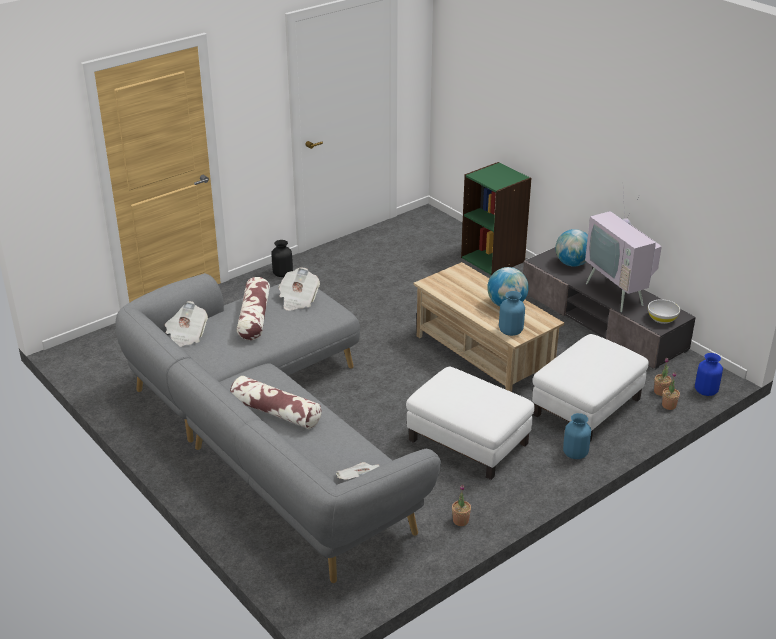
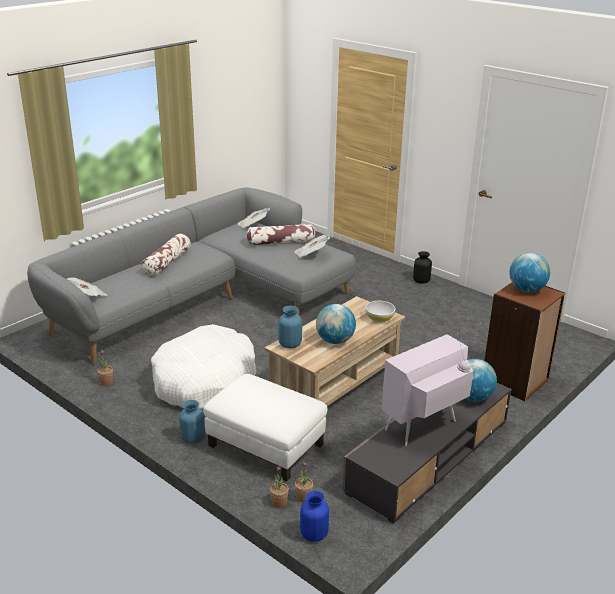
camera: 80 degrees right, 5 degrees down
(467, 442) = (204, 380): white ottoman -> white dog bed
(491, 176) = (526, 290): none -> globe
(493, 259) = (515, 381): green bookcase -> brown bookcase
(662, 319) = (381, 459): white bowl -> white bowl (379, 318)

